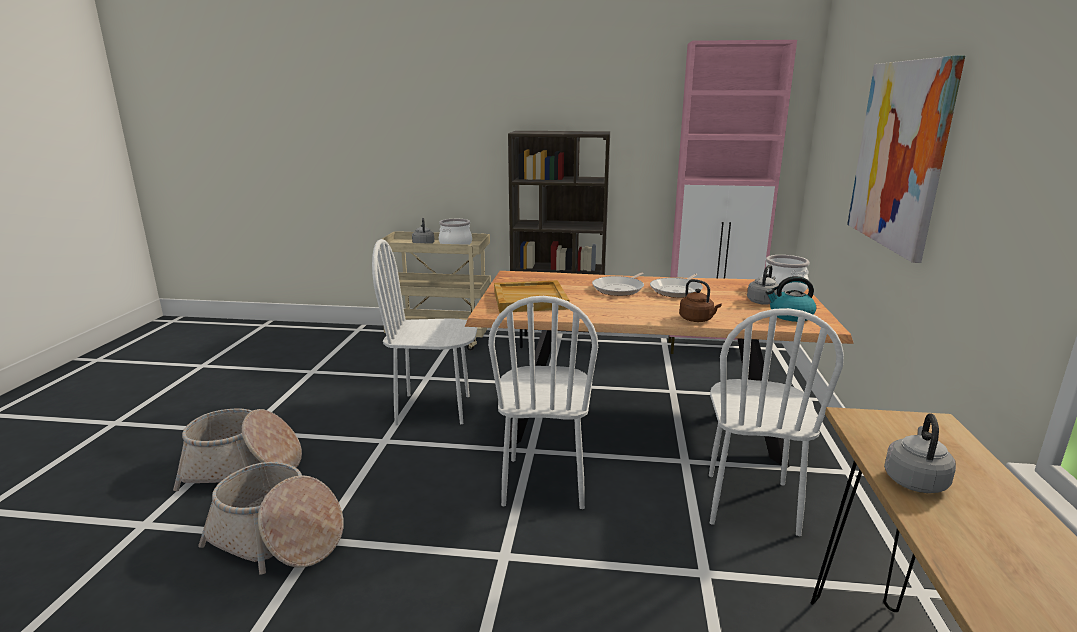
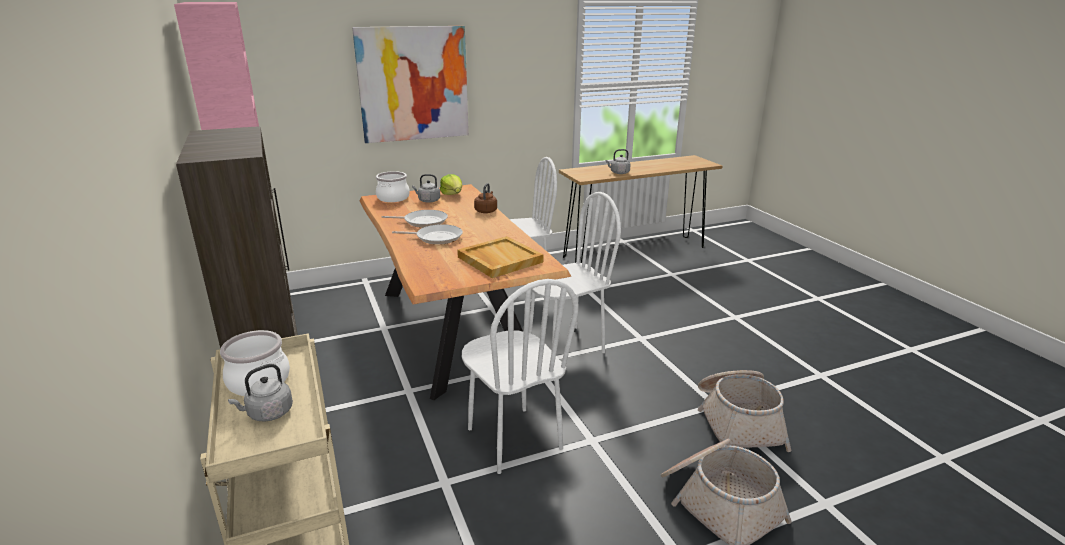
camera: 120 degrees left, 5 degrees up
(790, 316) = (452, 194): kettle -> lettuce

